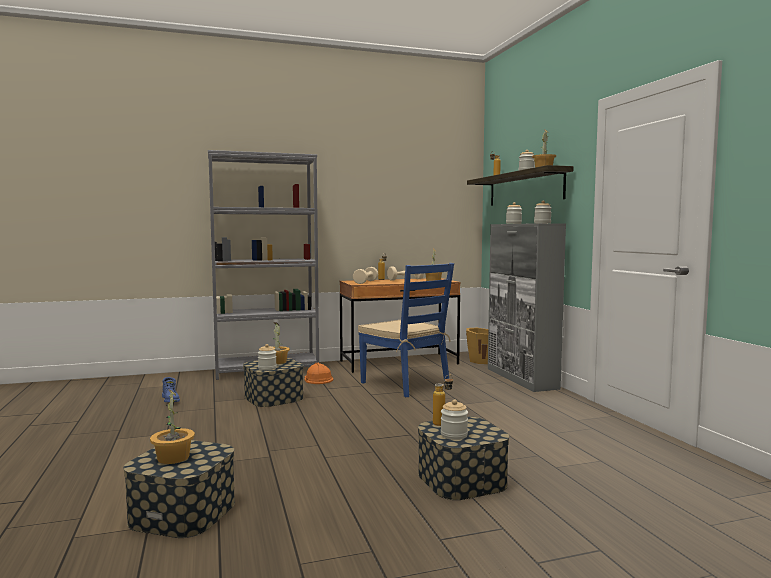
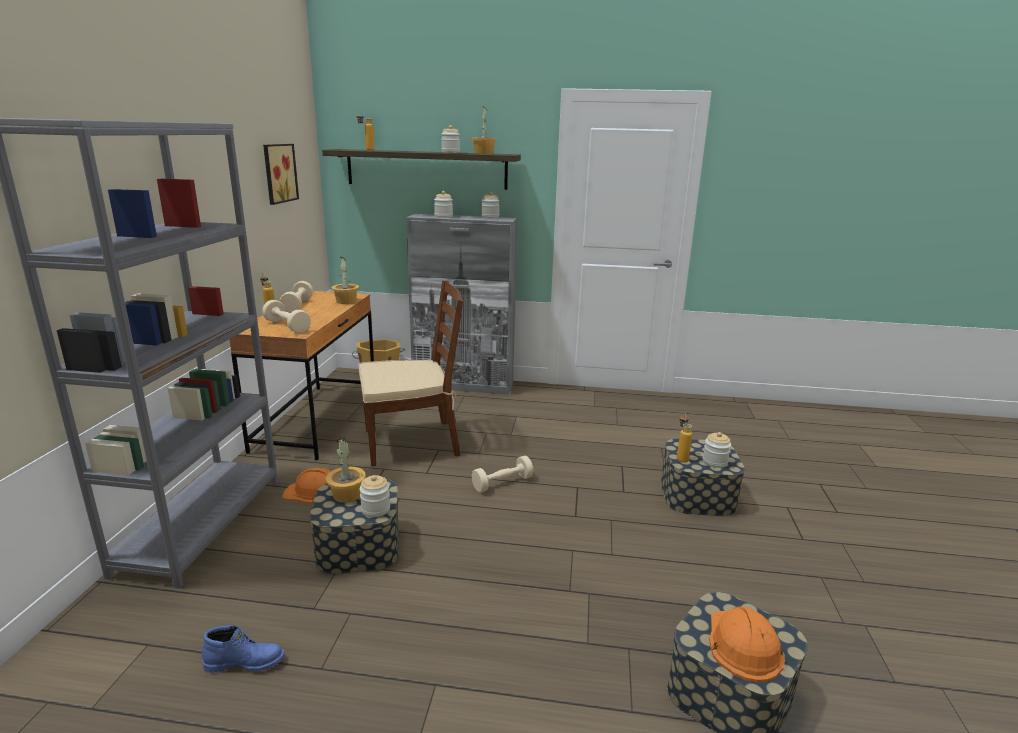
camera: 65 degrees left, 15 degrees up
(172, 458) = (742, 645): potted plant -> orange hard hat
(384, 413) = (502, 483): none -> beige dumbbell
(405, 384) = (412, 442): blue chair -> brown chair
(421, 194) = (278, 173): none -> picture

